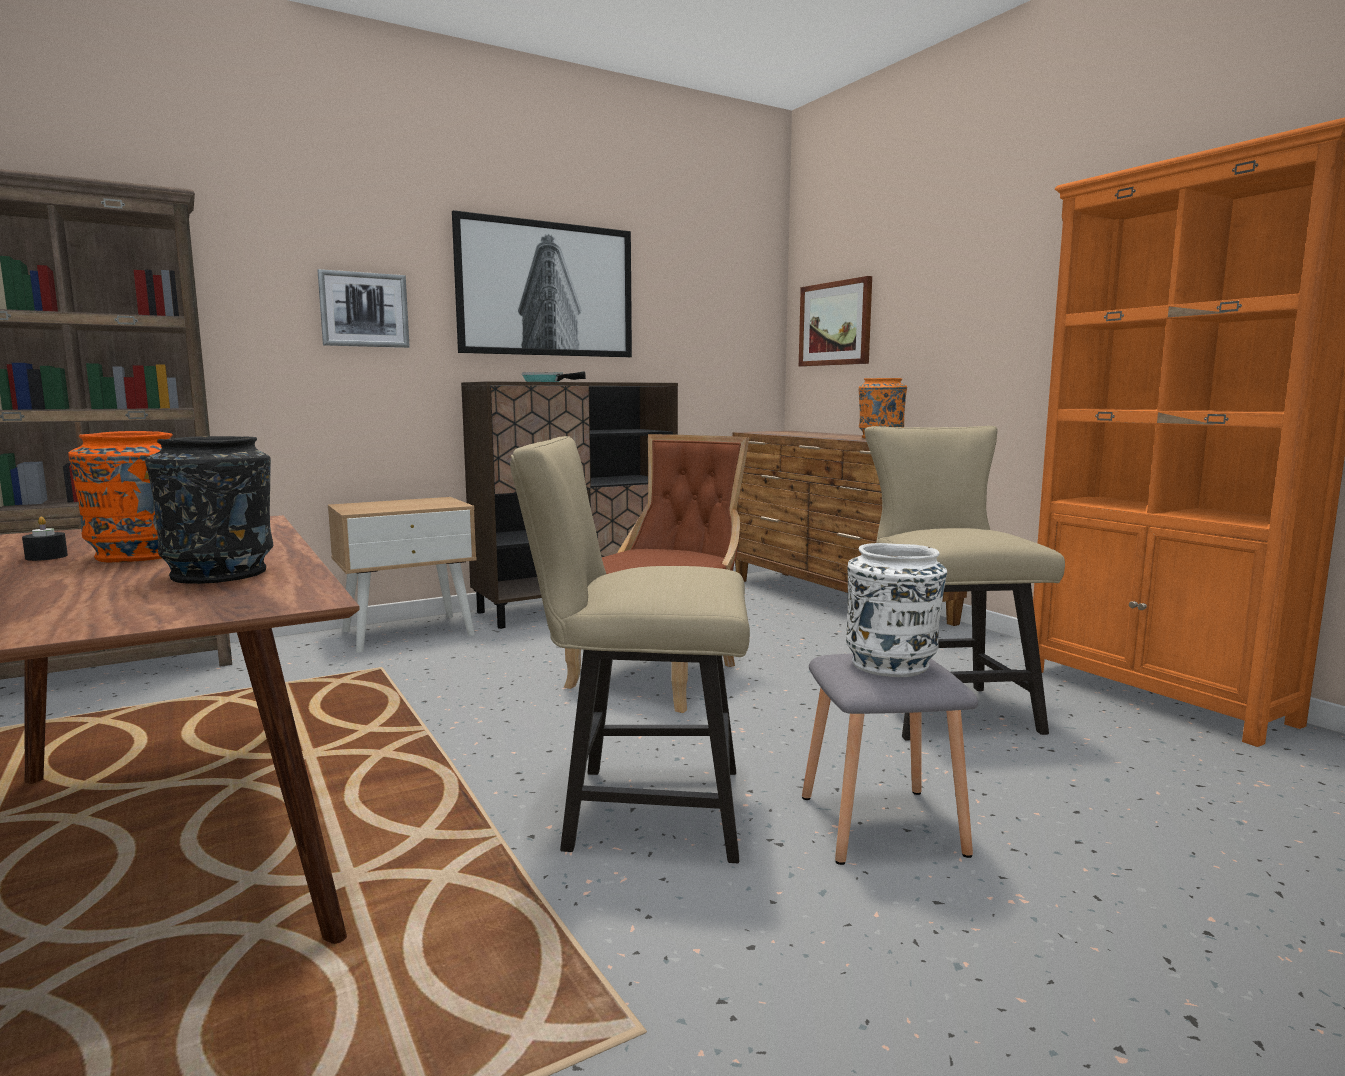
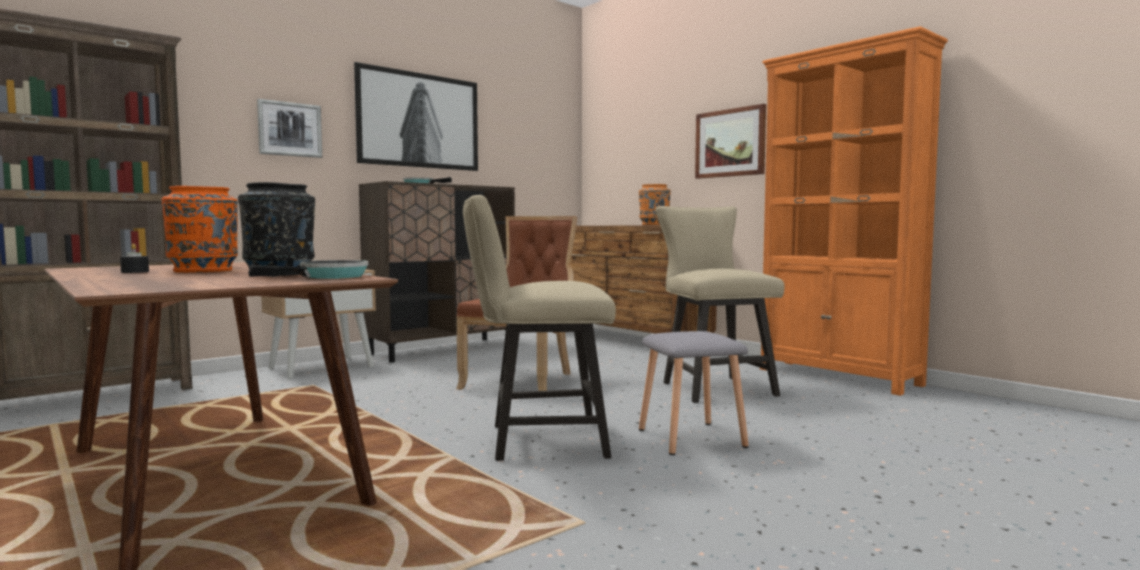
camera: 10 degrees left, 5 degrees down
(267, 592) = (329, 277): none -> frying pan
(835, 324) = (617, 151): picture -> picture (730, 143)
(892, 665) = (695, 334): white vase -> none

